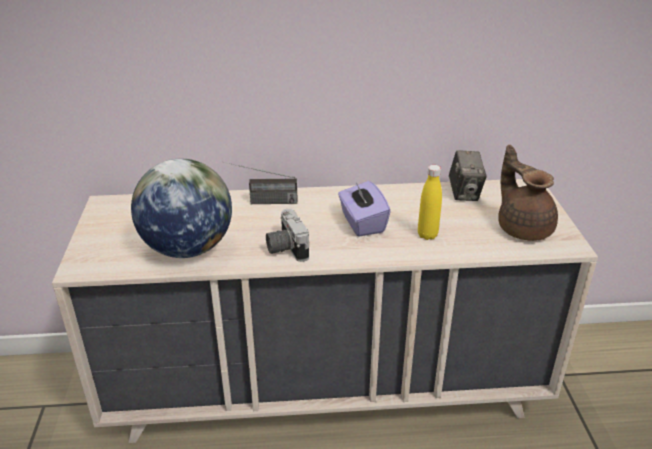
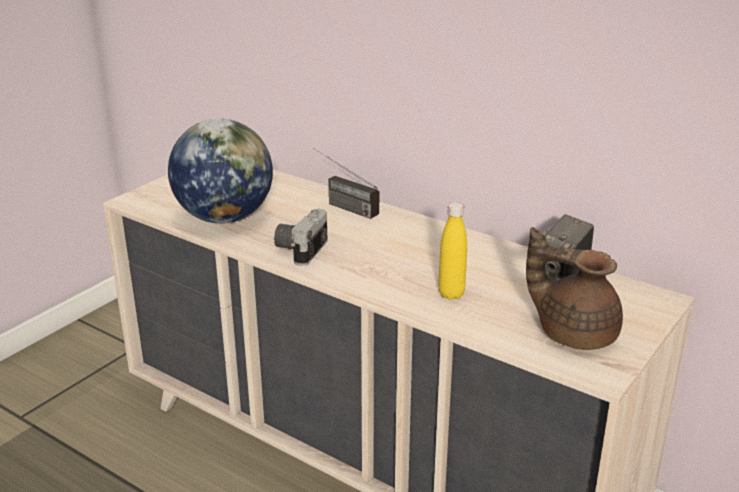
camera: 40 degrees right, 5 degrees down
(362, 223) = (403, 258): purple tissue box -> none
(523, 227) = (574, 332): brown teapot -> brown teapot turned 75 degrees counterclockwise

